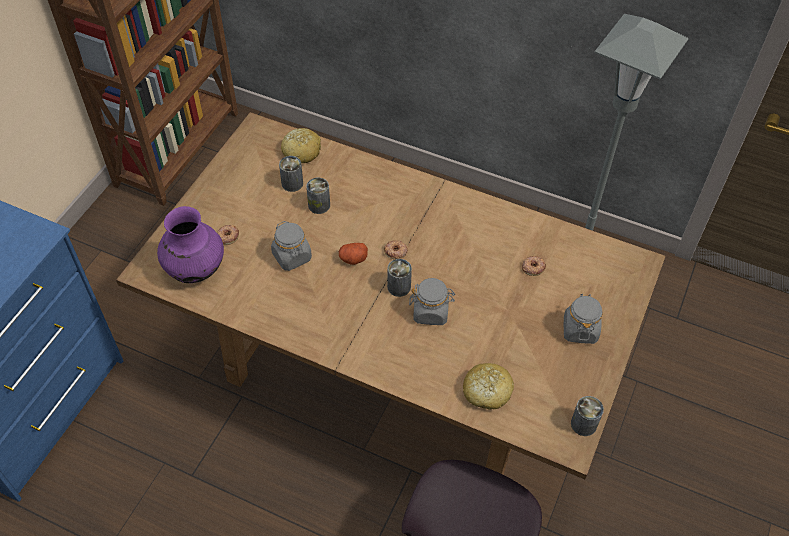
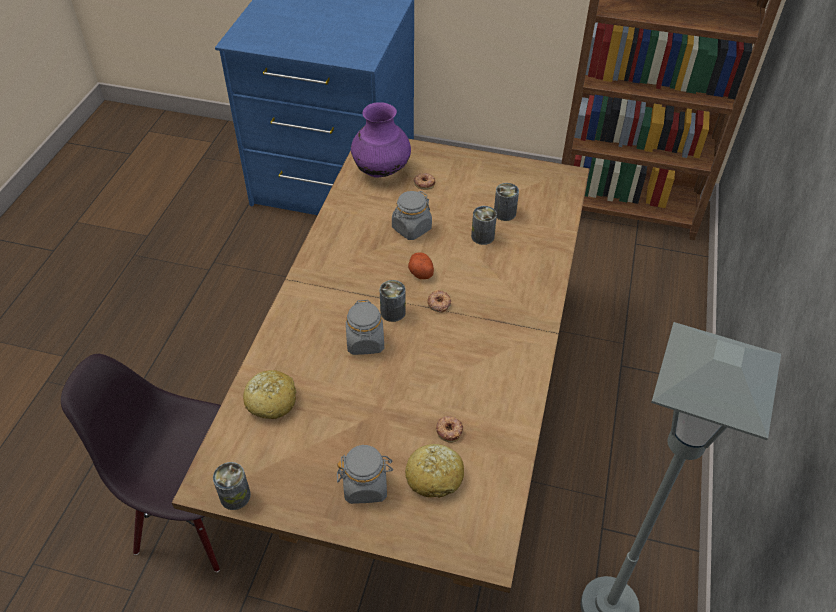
camera: 80 degrees right, 5 degrees down
(302, 151) = (551, 212): bread -> bread (434, 476)

